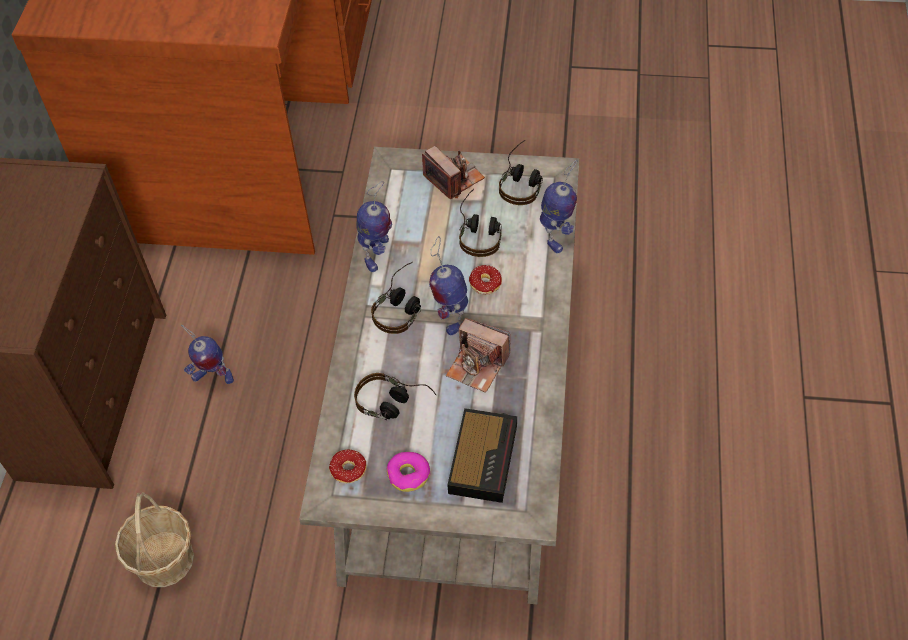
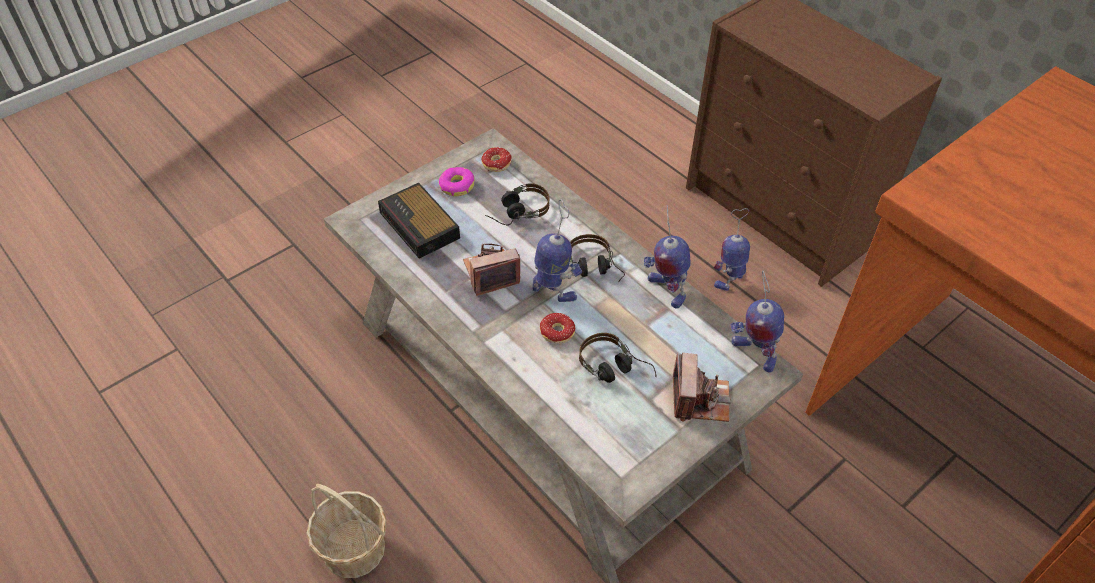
camera: 130 degrees right, 5 degrees down
(164, 558) = (607, 184): basket -> basket (354, 549)
(454, 178) = (699, 399): camera -> camera turned 90 degrees counterclockwise
(522, 181) = (641, 447): headphones -> none
(556, 235) = (551, 419): toy robot -> toy robot (753, 353)

